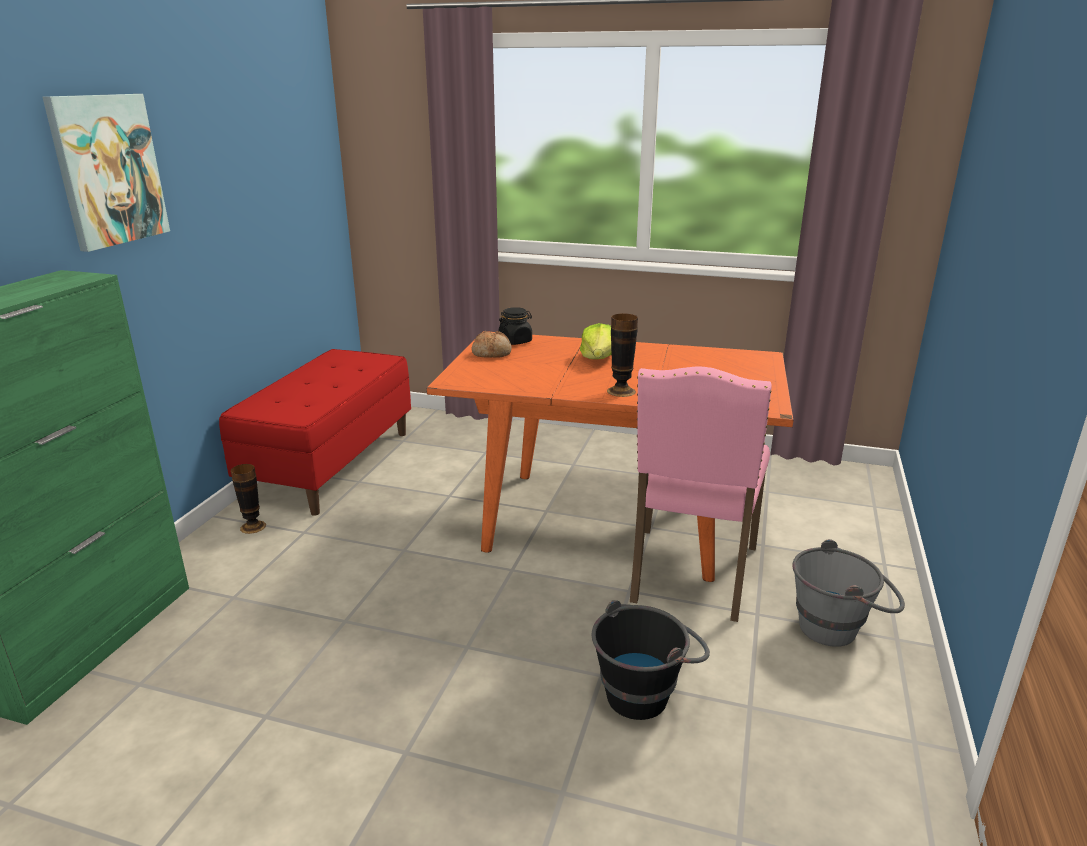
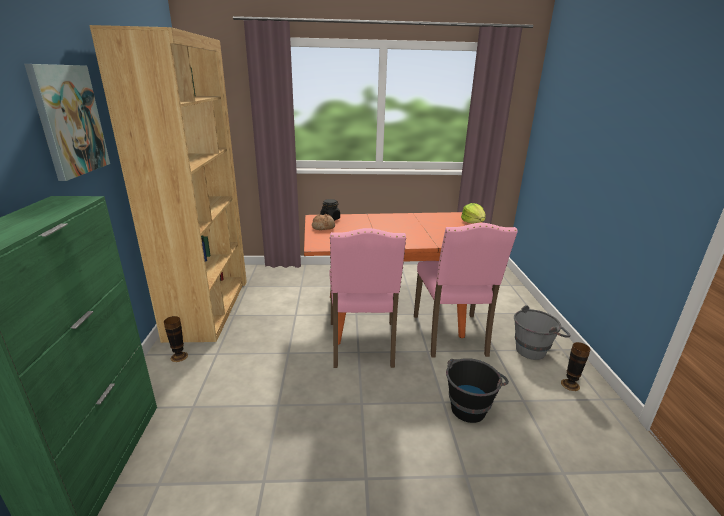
camera: 20 degrees left, 0 degrees up
(331, 465) = (209, 307): red bench -> brown bookcase
(526, 560) = (363, 345): none -> pink chair
(599, 358) = (385, 224): lettuce -> lettuce (473, 222)
(621, 391) = (414, 241): vase -> vase (570, 384)

